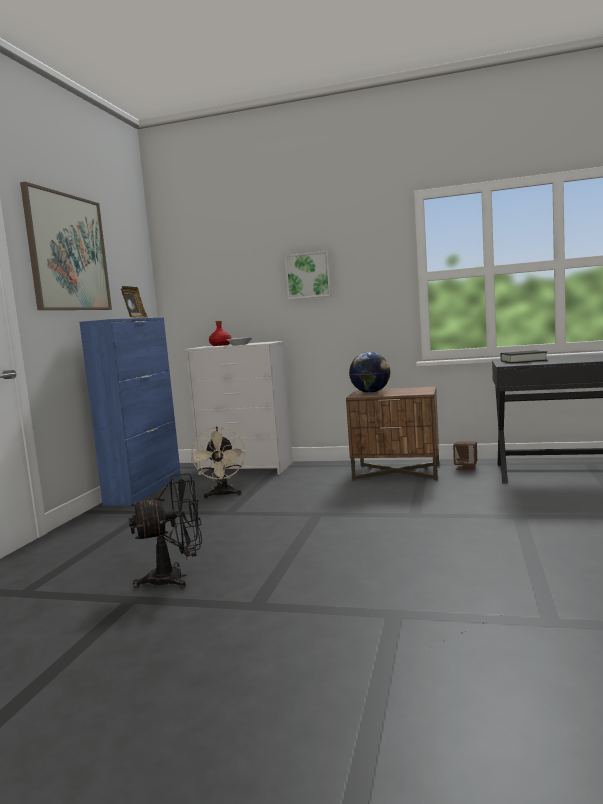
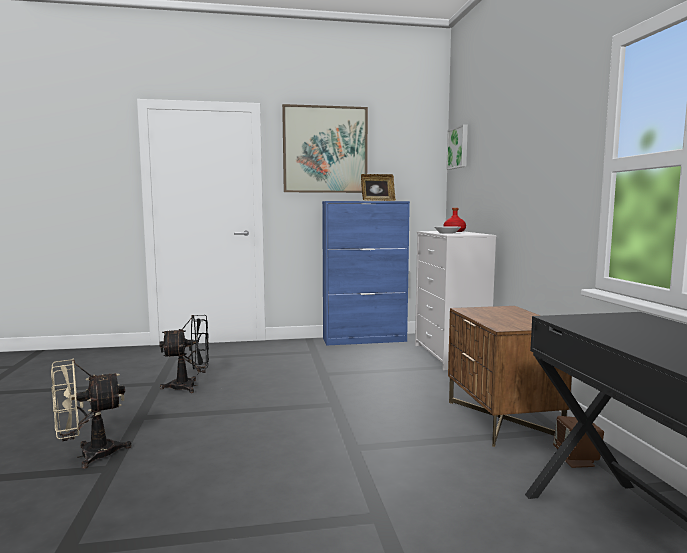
camera: 65 degrees right, 0 degrees up
(175, 578) = (190, 386): black fan -> black fan turned 60 degrees counterclockwise
(222, 495) = (366, 363): beige fan -> beige fan (88, 455)
(308, 275) = (520, 163): picture -> picture (458, 148)
(371, 392) = (494, 311): globe -> none
(523, 361) = (631, 323): black book -> none

